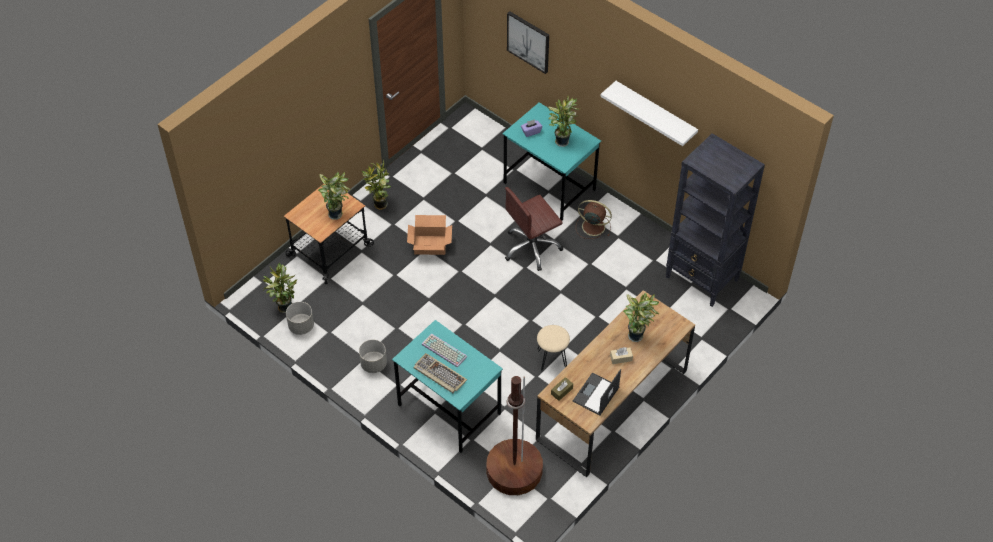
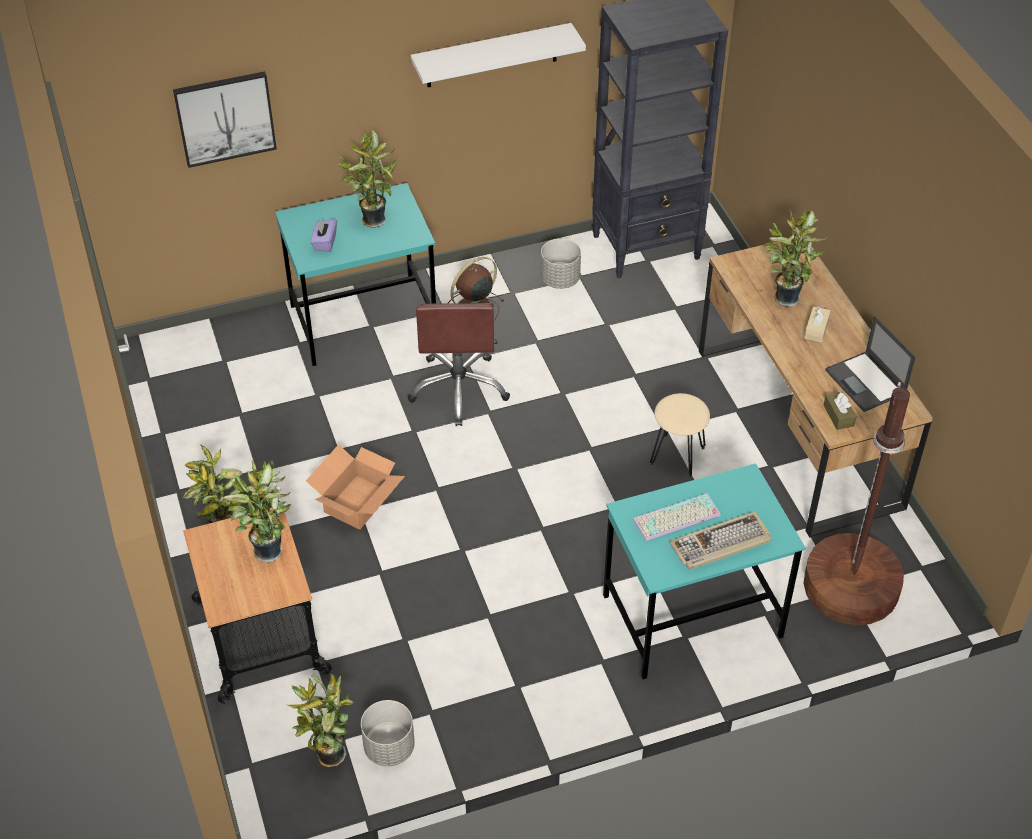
camera: 60 degrees left, 5 degrees down
(373, 364) = (539, 678): grey planter -> grey planter (560, 280)

